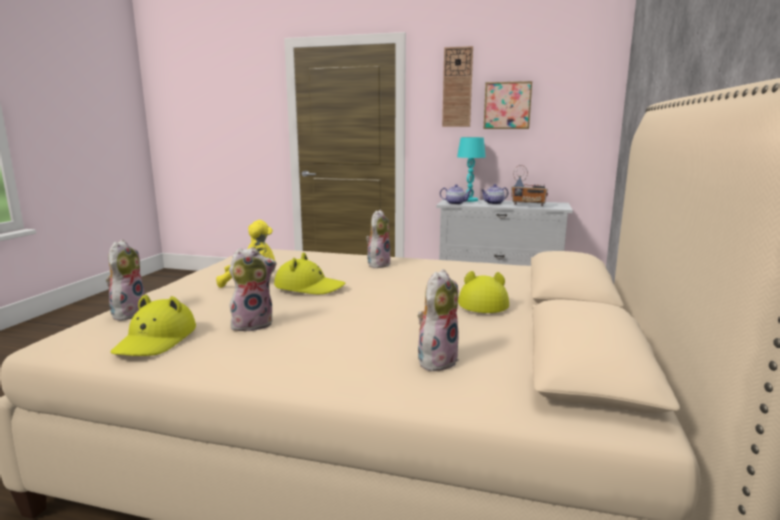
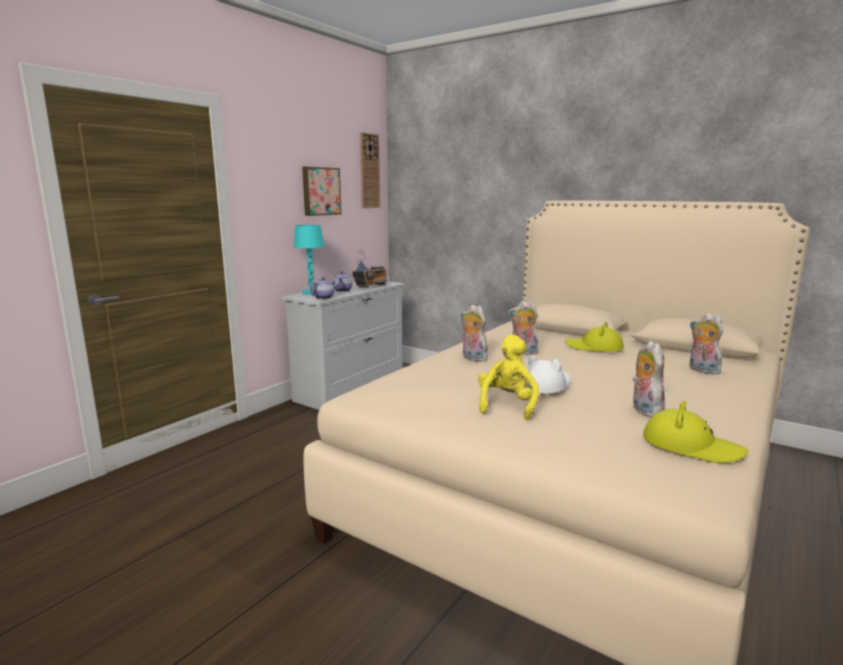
camera: 70 degrees left, 0 degrees up
(128, 313) = (612, 463): plush toy -> plush toy (522, 352)
(309, 287) = (545, 384): yellow hat -> white hat
(457, 87) = (278, 170): wall clock -> wall clock (369, 171)

